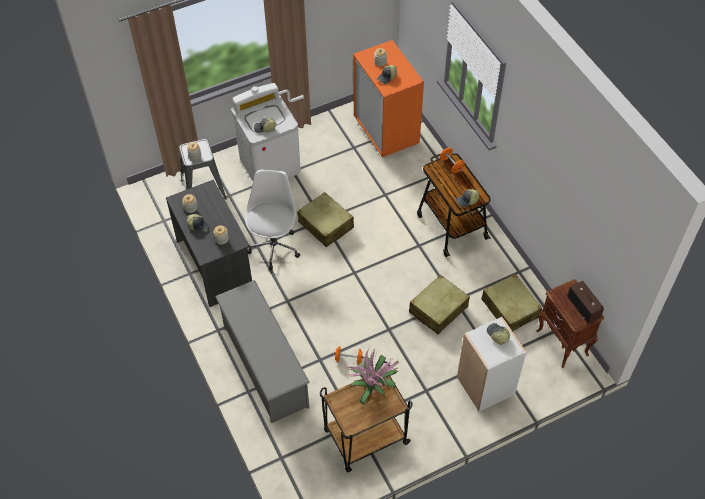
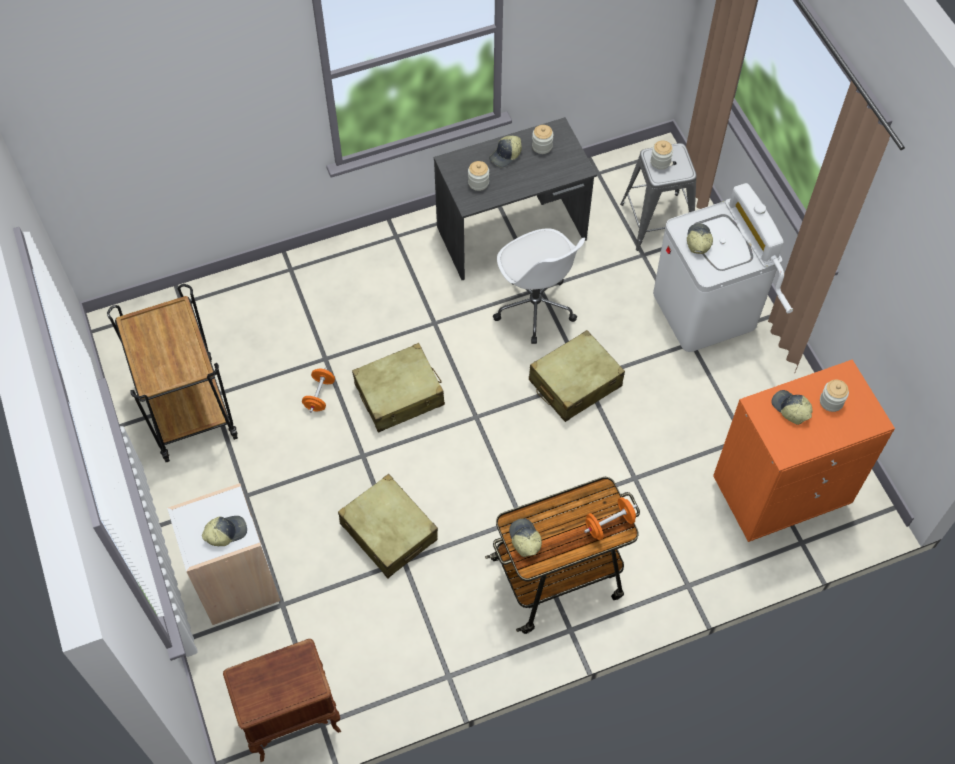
camera: 95 degrees right, 5 degrees up
(265, 366) = (326, 290): grey shoe rack -> none
(274, 247) = (536, 310): white office chair -> white office chair turned 45 degrees clockwise
(373, 390) = (182, 358): potted plant -> none
(509, 308) = (375, 646): beige suitcase -> beige suitcase (400, 395)
(584, 307) = (266, 696): radio -> none

